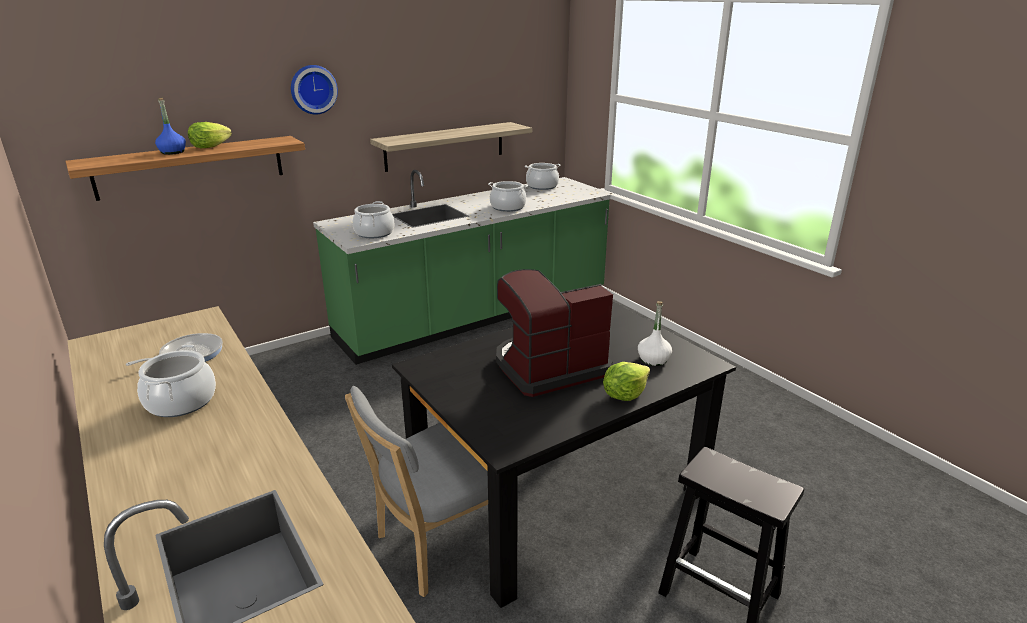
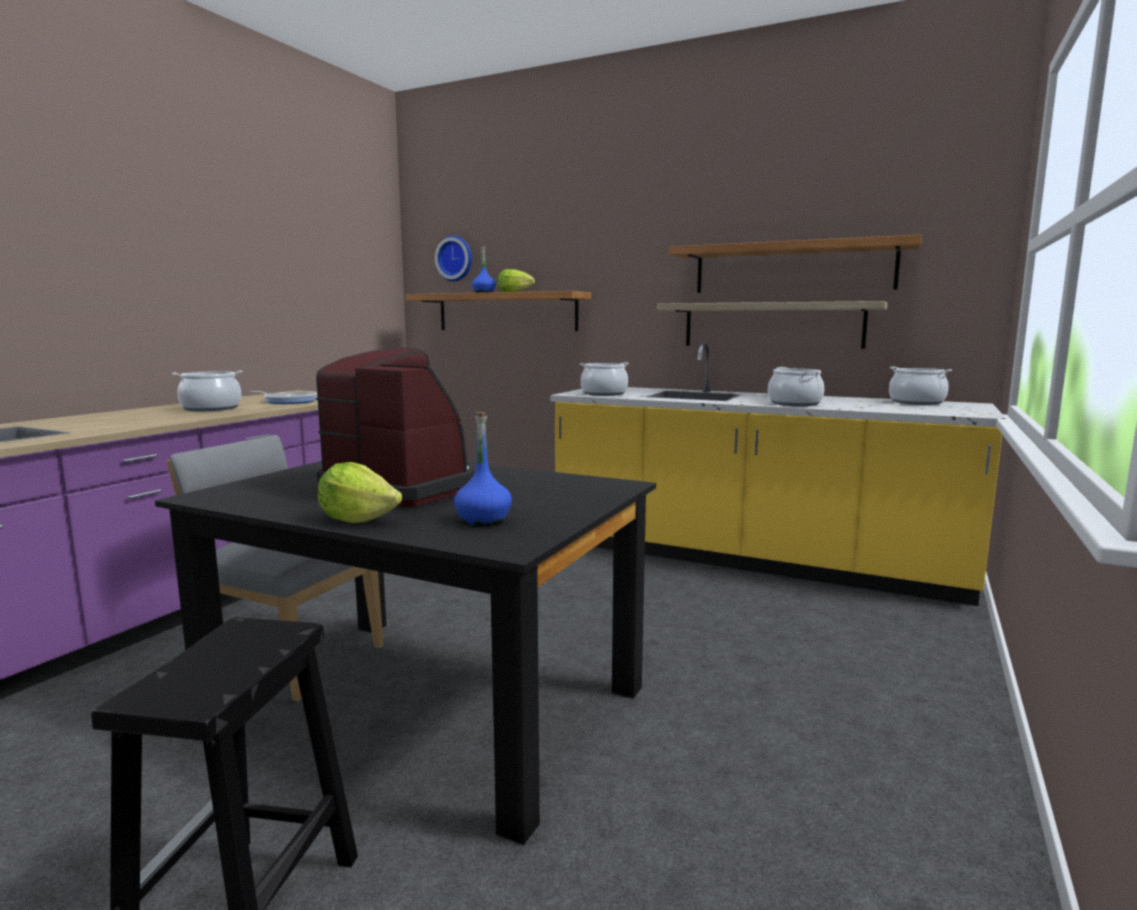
camera: 60 degrees right, 15 degrees down
(313, 89) = (619, 246): wall clock -> wall clock (455, 259)
(454, 102) = (792, 268): none -> shelf
(476, 316) = (751, 559): green counter -> yellow counter
(653, 359) = (483, 520): white bottle -> blue bottle

